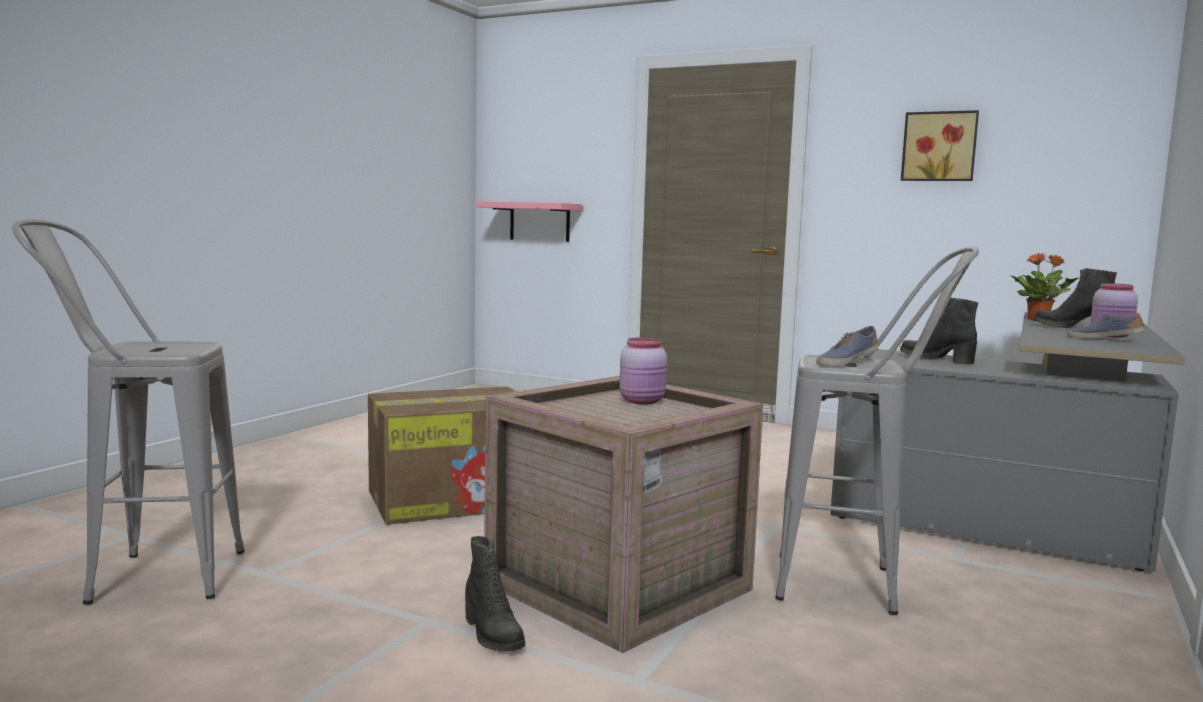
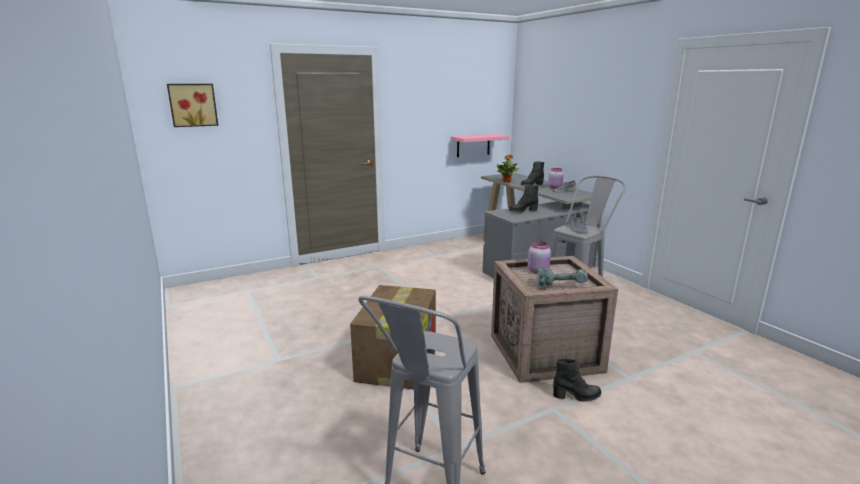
camera: 55 degrees left, 10 degrees up
(539, 222) = (206, 161): pink shelf -> pink shelf (473, 145)
(596, 415) = (561, 285): none -> power drill
(939, 146) = (440, 103): picture -> picture (193, 105)

